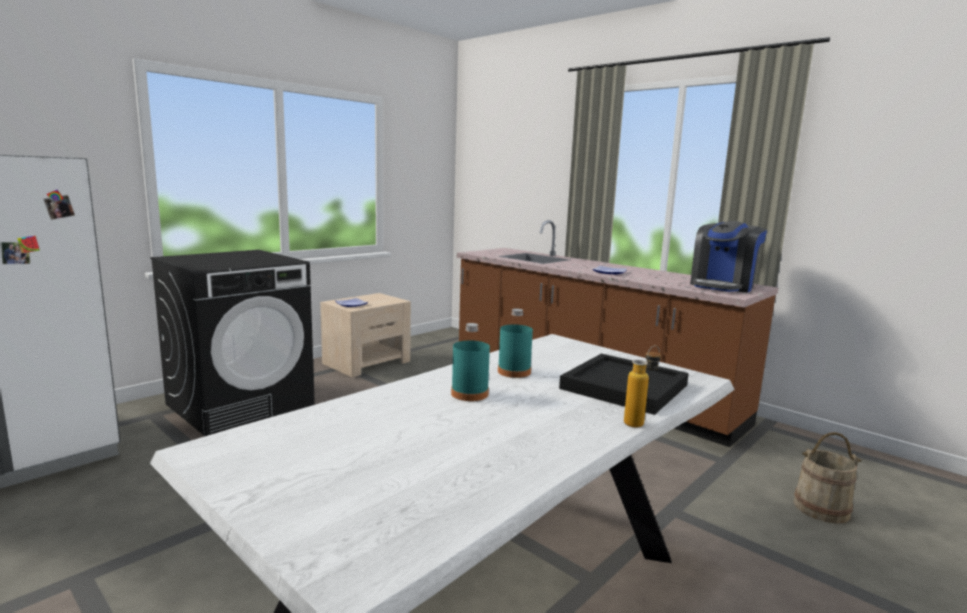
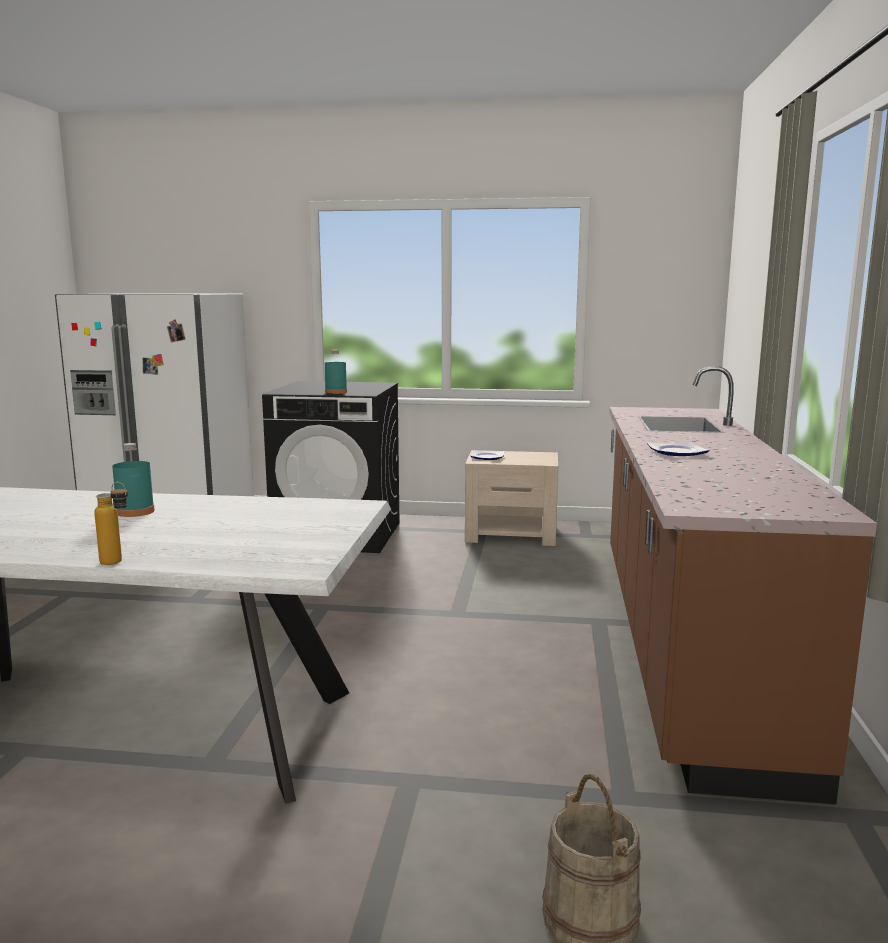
camera: 55 degrees right, 0 degrees up
(514, 371) = (217, 511): turquoise bottle -> turquoise bottle (336, 392)
(625, 387) = (224, 546): black tray -> none
(722, 286) = (756, 498): coffee machine -> none

